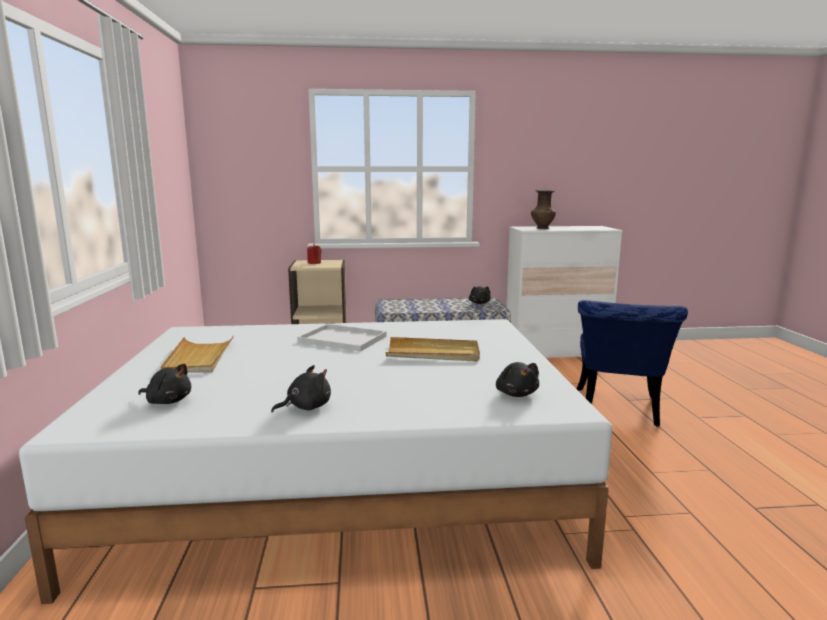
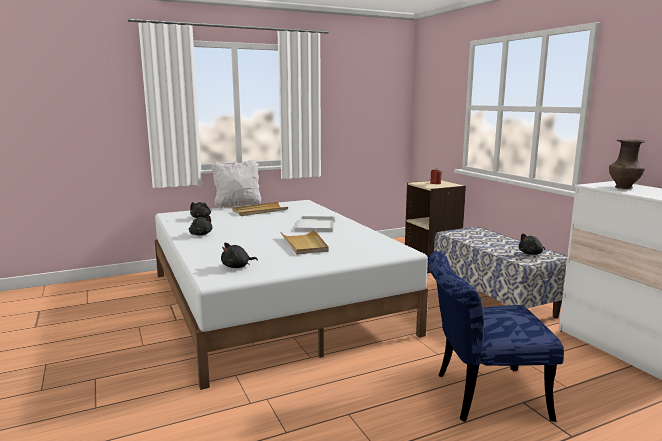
camera: 70 degrees right, 0 degrees up
(120, 368) = (237, 205): none -> white pillow

